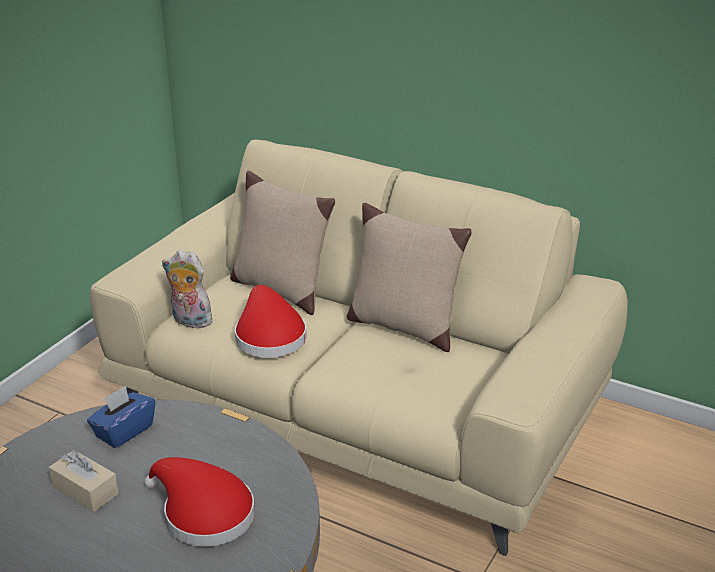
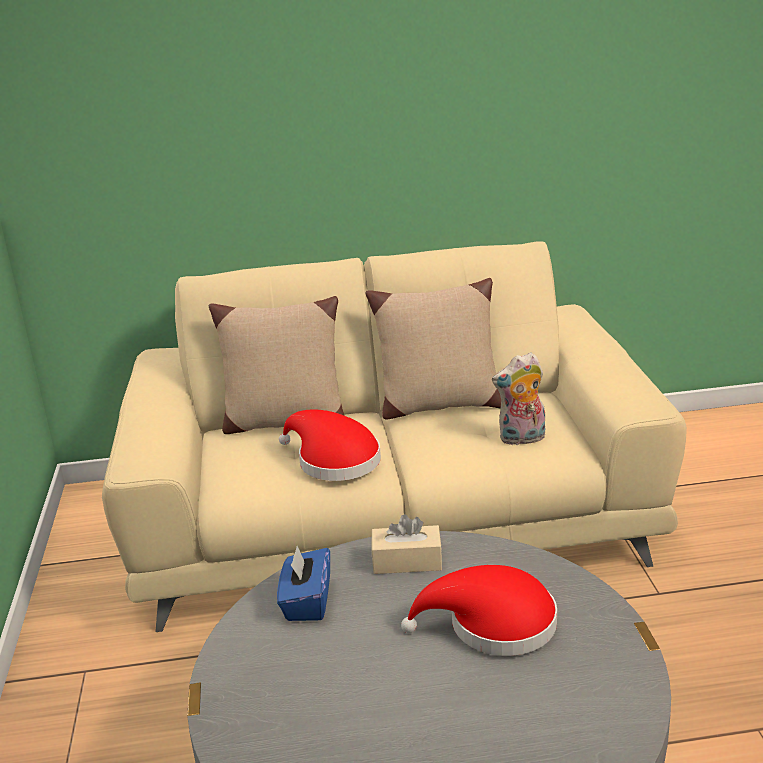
camera: 35 degrees left, 5 degrees down
(85, 490) = (349, 670): beige tissue box -> beige tissue box (407, 561)
(189, 322) = (235, 483): plush toy -> plush toy (522, 439)

